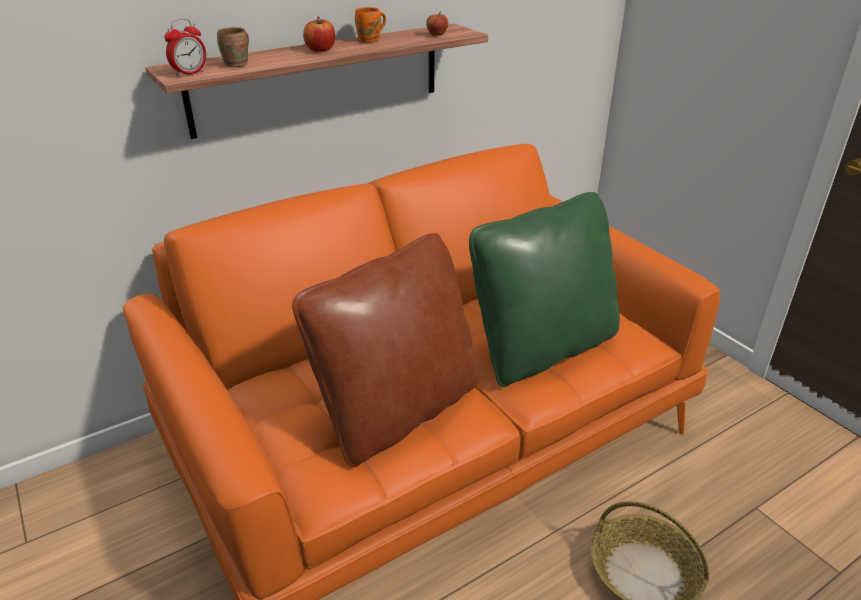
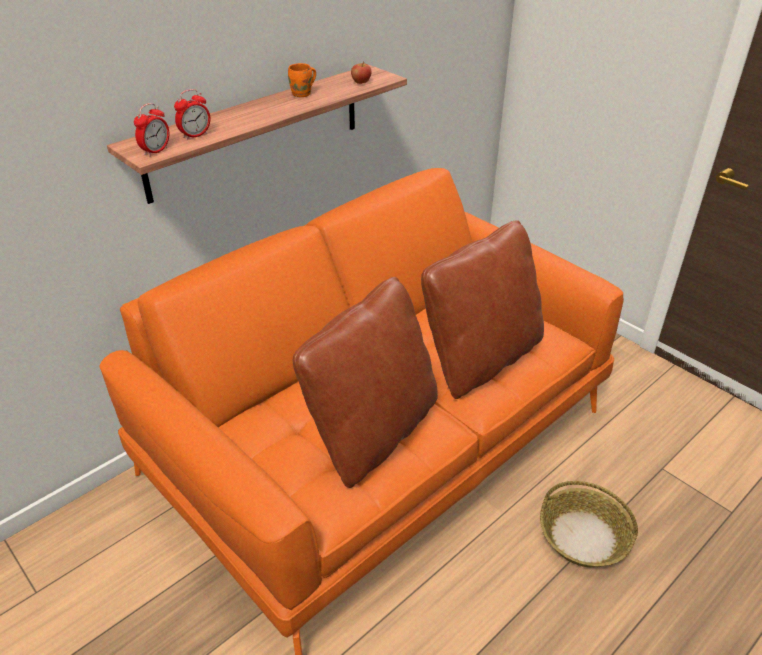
camera: 10 degrees left, 5 degrees up
(238, 64) = (195, 135): brown mug -> alarm clock
(320, 50) = (262, 110): apple -> none
(542, 348) = (481, 359): green pillow -> brown pillow

